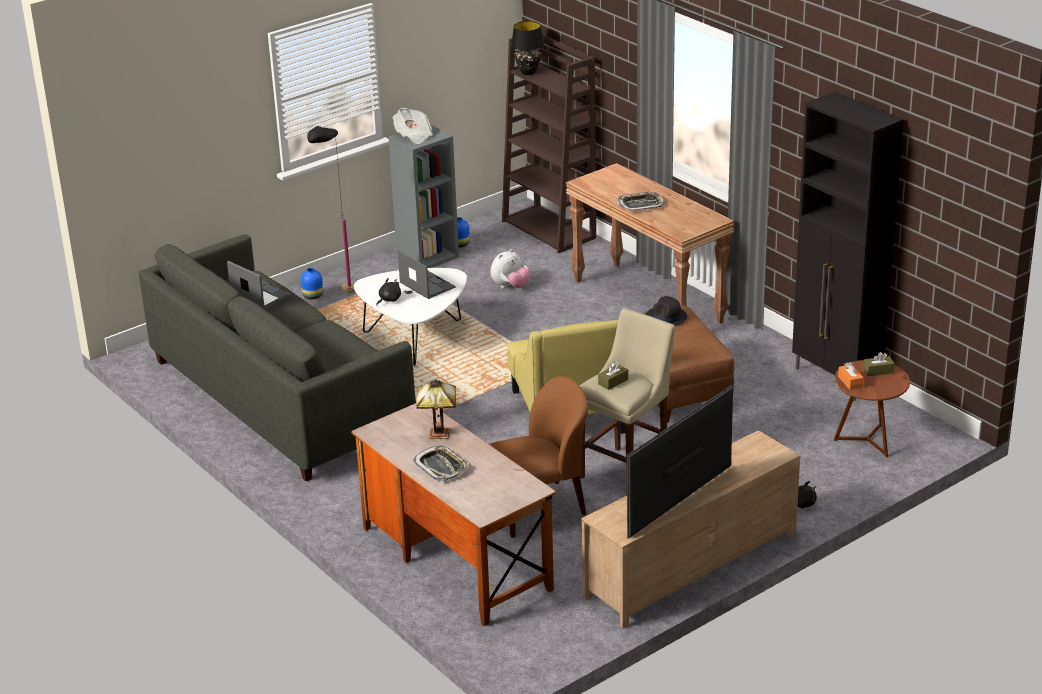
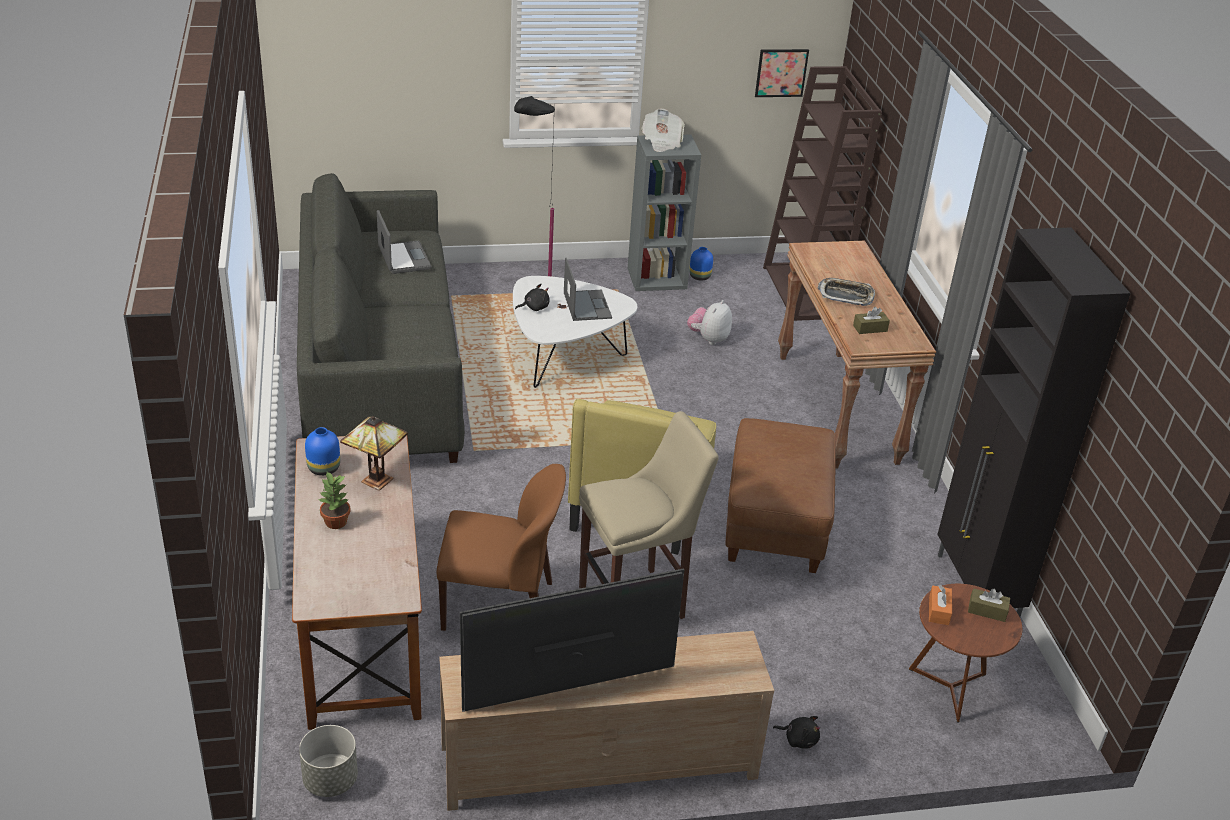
camera: 25 degrees right, 5 degrees up
(312, 296) = (512, 279): blue vase -> blue vase (323, 468)
(441, 467) = (336, 522): tray -> potted plant
(480, 51) = (781, 72): none -> picture
(510, 287) = (708, 339): plush toy -> plush toy turned 135 degrees clockwise
(527, 72) = (820, 110): black table lamp -> none
(529, 645) = (330, 780): none -> grey planter
(613, 382) = (626, 495): brown tissue box -> brown tissue box (870, 328)
(666, 317) = (792, 437): black hat -> none

